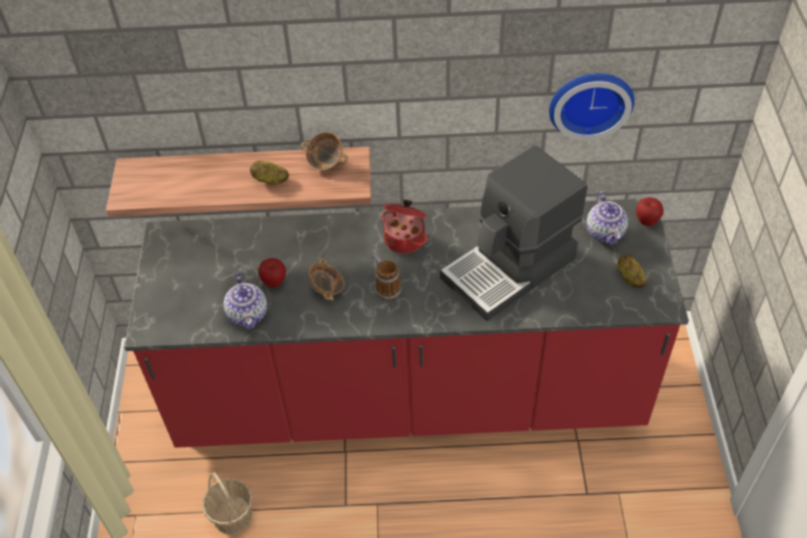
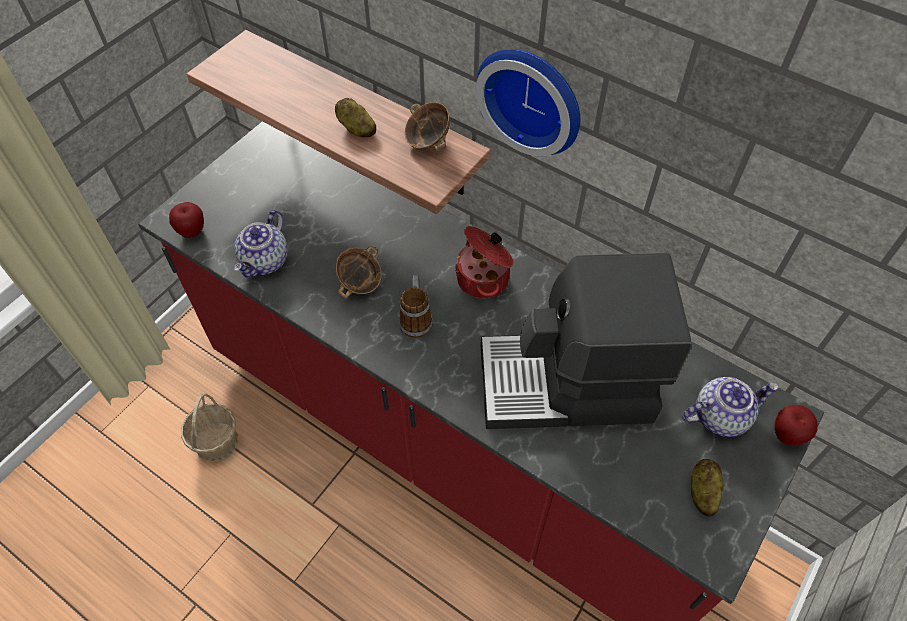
camera: 35 degrees right, 5 degrees up
(274, 282) = (318, 244): apple -> apple (192, 232)
(590, 101) = (782, 236): wall clock -> wall clock (533, 97)
(606, 232) = (720, 415): teapot -> teapot turned 135 degrees counterclockwise

